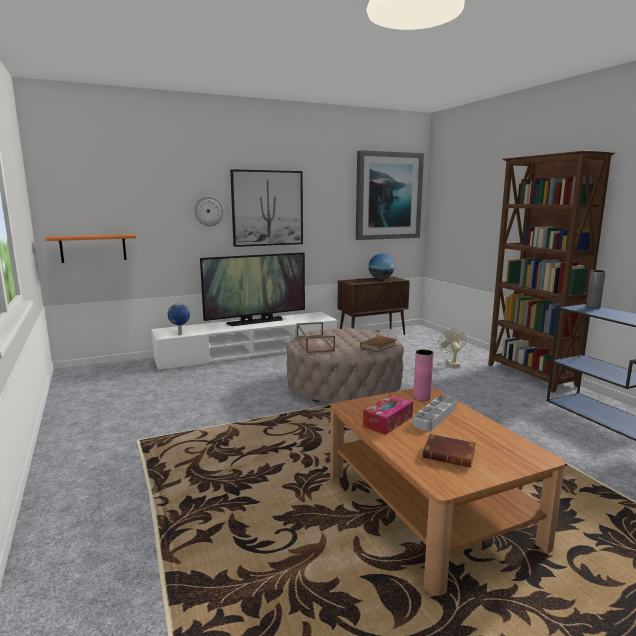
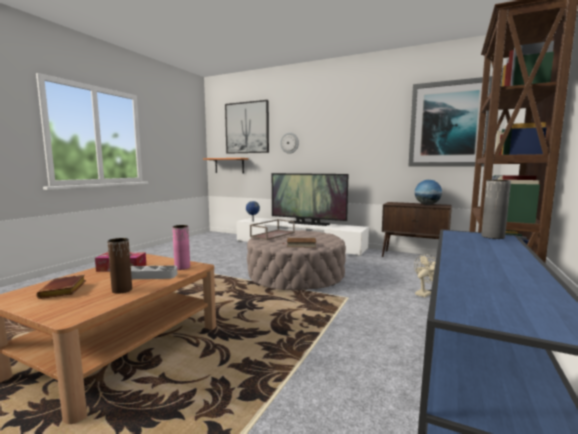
camera: 50 degrees right, 5 degrees down
(267, 208) = (329, 140): picture -> picture (247, 128)
(475, 430) = (122, 290): none -> brown vase

